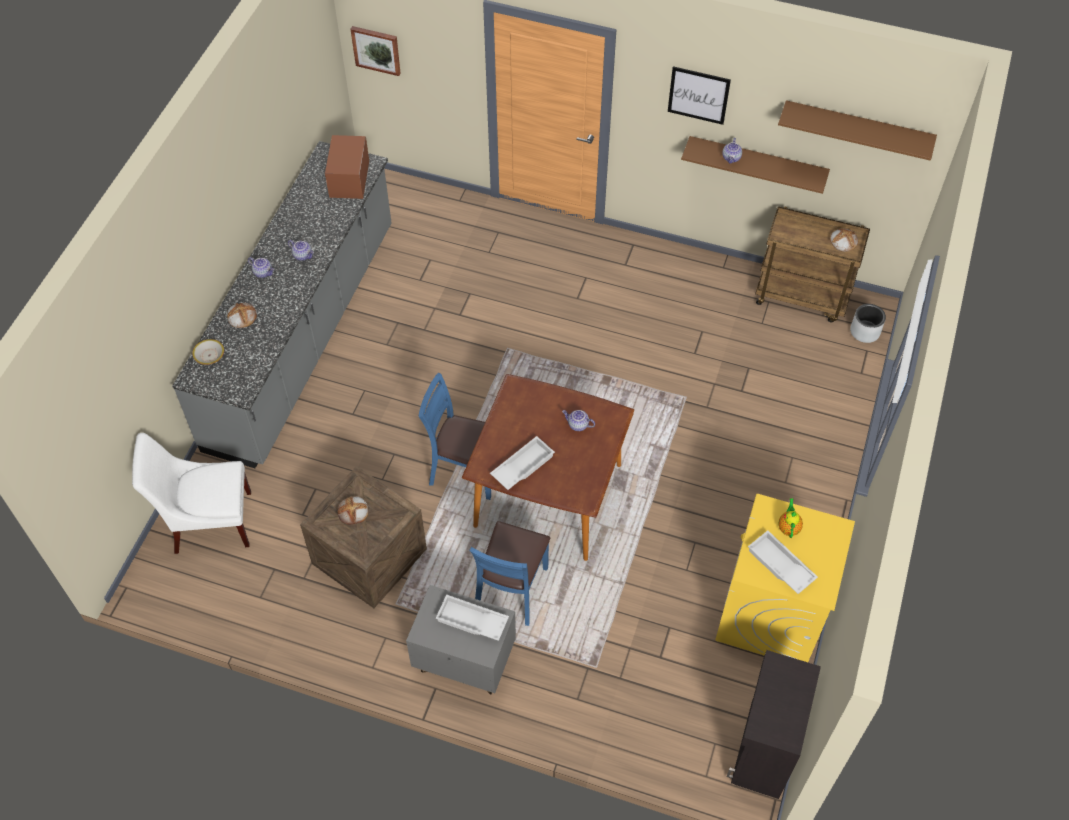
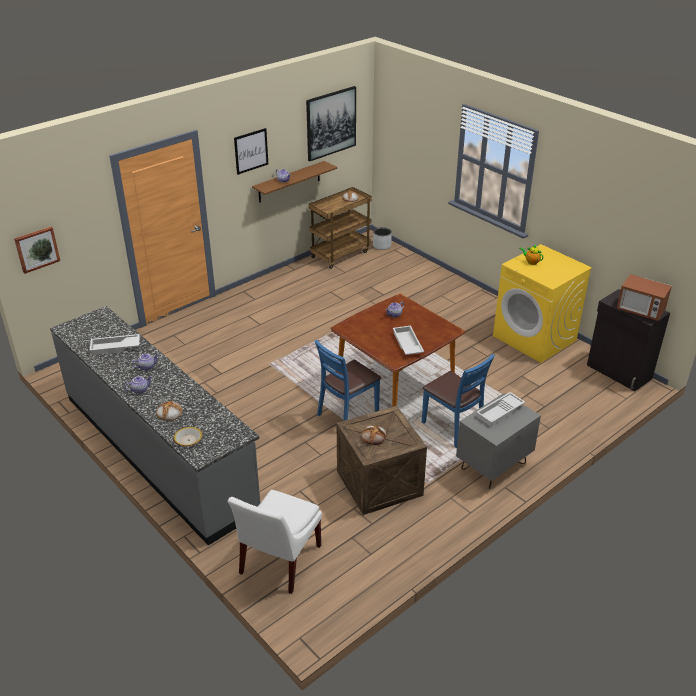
camera: 60 degrees left, 20 degrees down
(349, 181) = (105, 326): microwave -> microwave (640, 311)
(779, 566) = (554, 273): white tray -> white tray (115, 347)
(857, 129) = (331, 123): brown shelf -> picture

